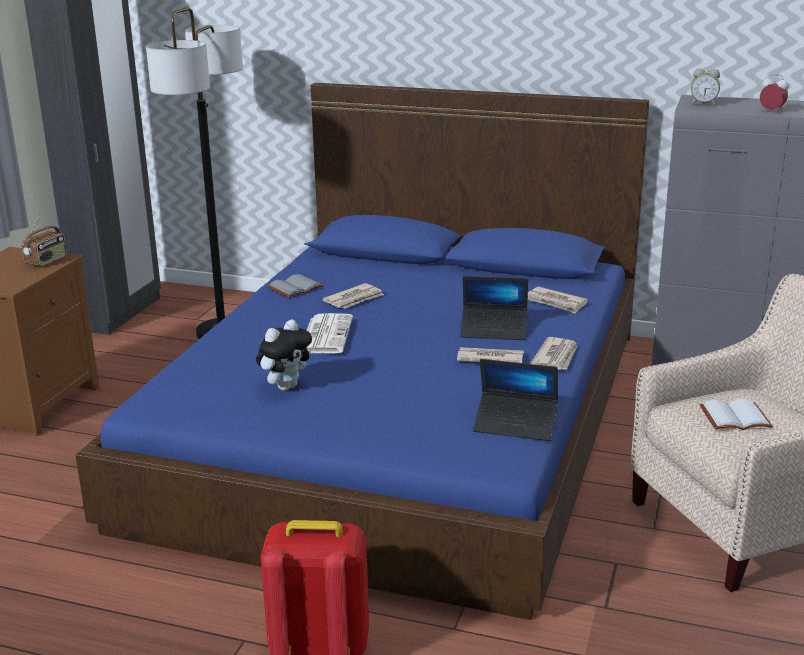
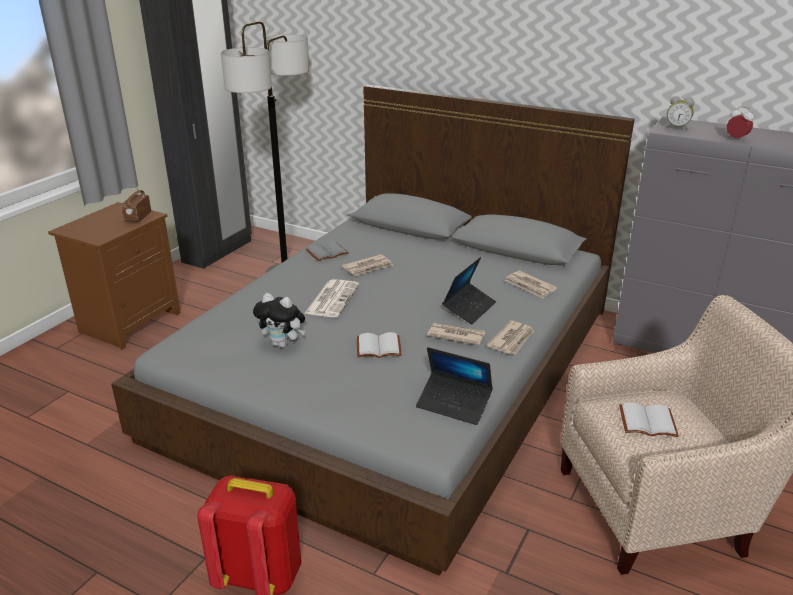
camera: 10 degrees right, 5 degrees up
(47, 261) = (137, 217): radio -> radio turned 150 degrees clockwise
(286, 386) = (283, 344): plush toy -> plush toy turned 60 degrees clockwise
(403, 379) = (378, 348): none -> white book
(404, 420) = (397, 368): blue bed -> grey bed
(494, 330) = (469, 308): laptop -> laptop turned 75 degrees counterclockwise

